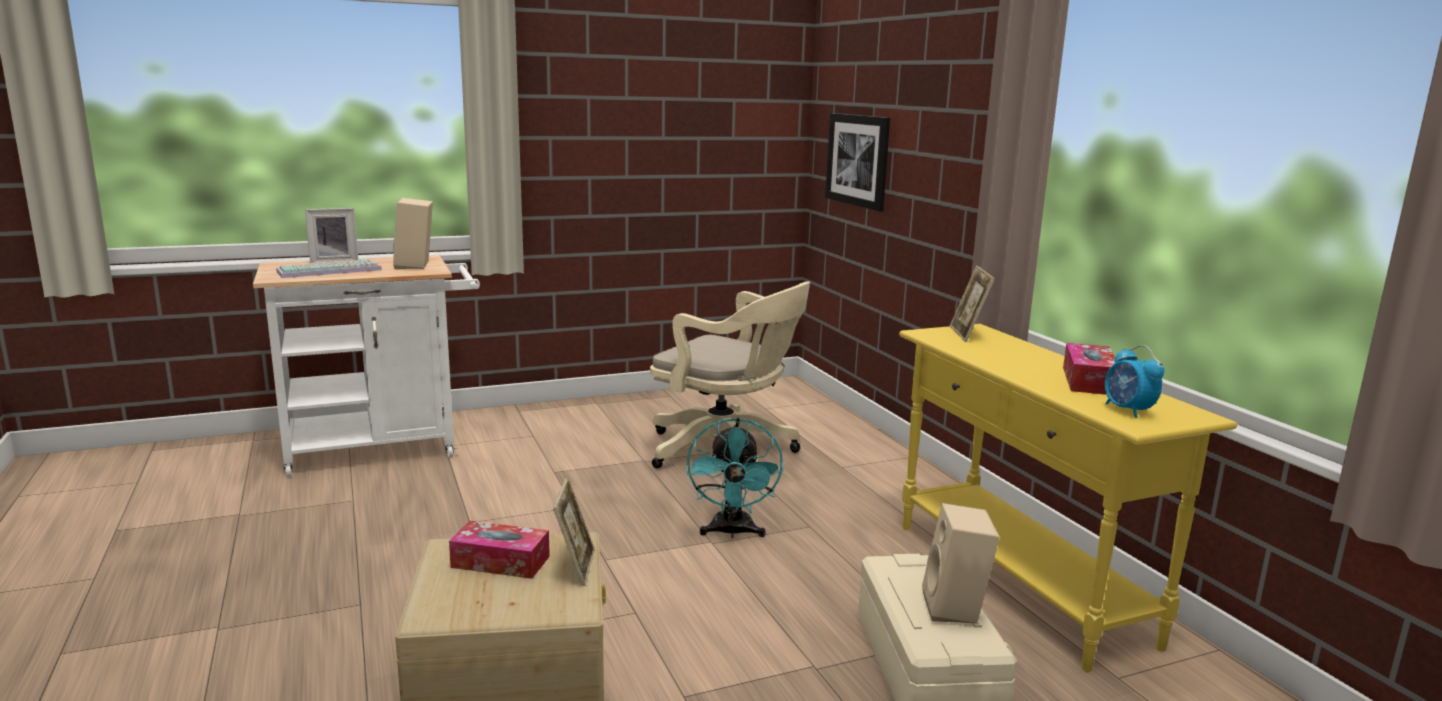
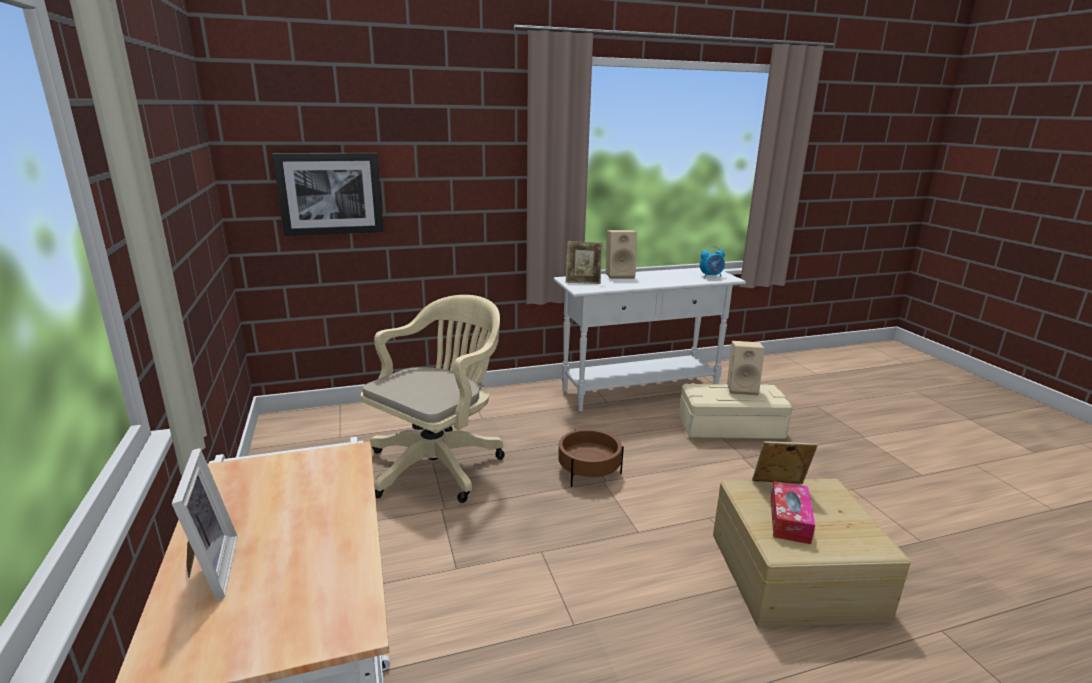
camera: 85 degrees left, 5 degrees up
(330, 270) = (291, 560): keyboard -> none
(416, 266) = (295, 474): beige speaker -> beige speaker (620, 275)
(732, 532) = (588, 471): turquoise fan -> brown planter
(1019, 583) = (640, 391): yellow console table -> white console table
(1088, 381) = (668, 275): tissue box -> none

